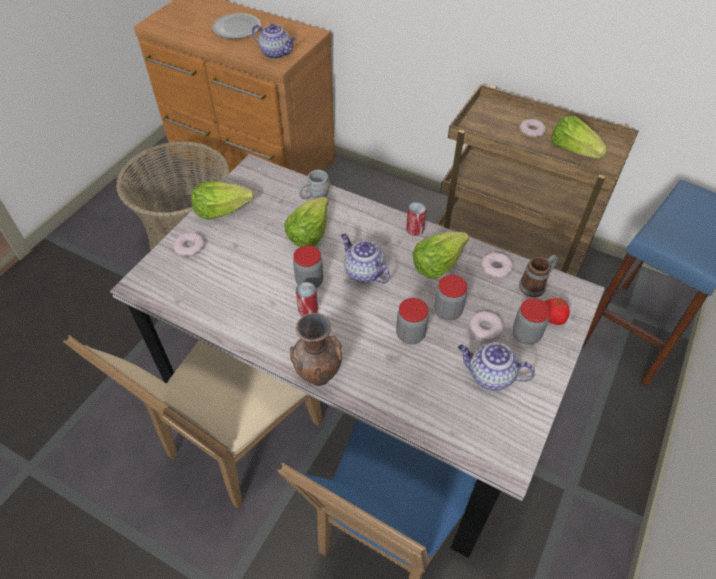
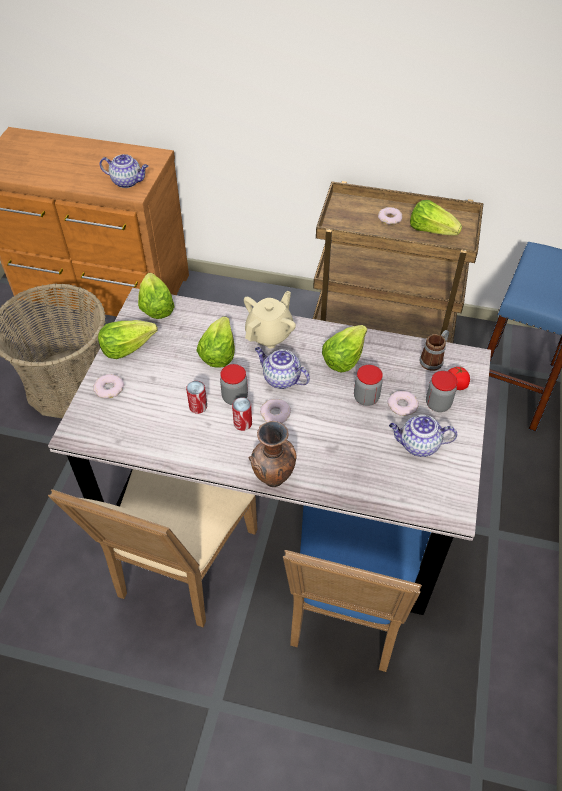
camera: 15 degrees left, 0 degrees up
(237, 28) = (78, 162): plate -> none
(264, 176) = (156, 307): none -> lettuce
(314, 196) = (211, 317): grey mug -> none
(367, 224) = (269, 334): none -> beige teapot
(410, 334) = (340, 425): jar -> none
(415, 229) = (314, 330): can -> can (198, 406)
(496, 267) = (396, 351): donut -> donut (275, 413)

